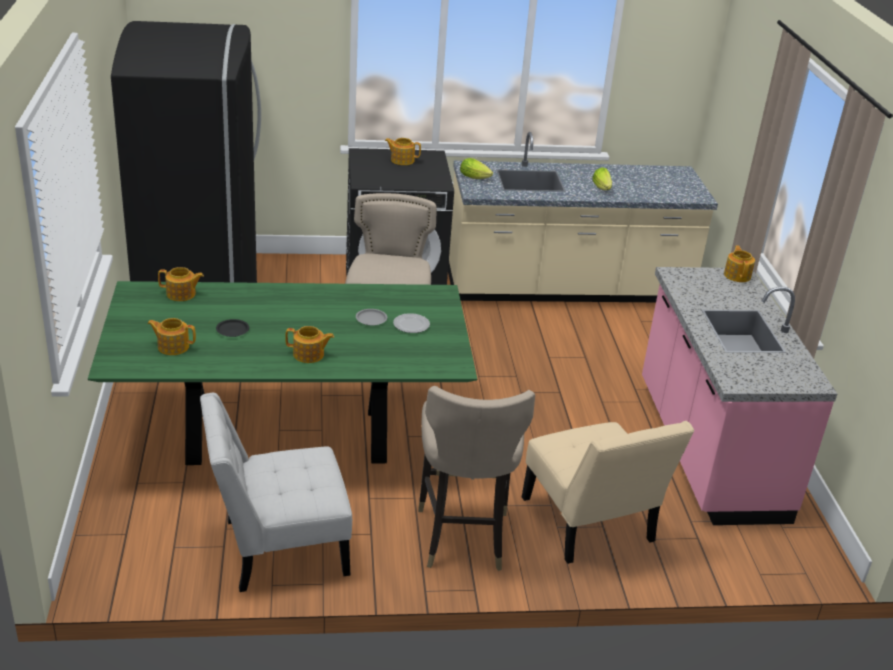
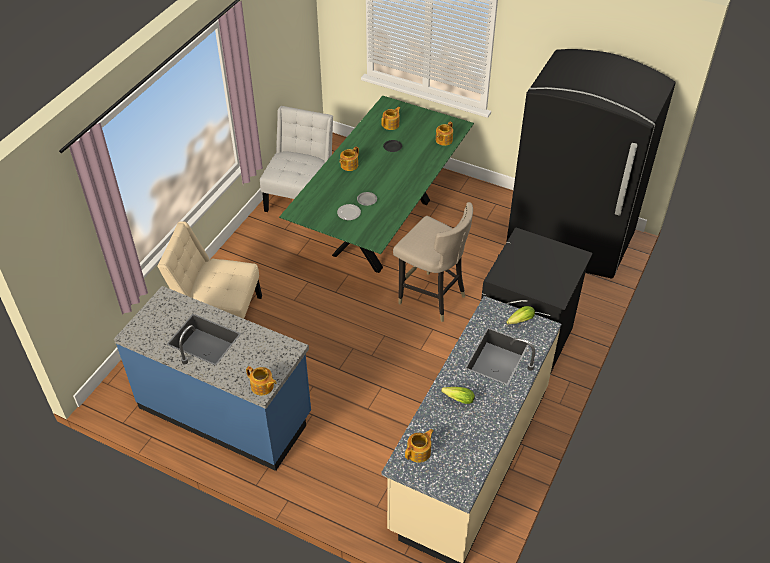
camera: 125 degrees right, 15 degrees up
(402, 160) = (553, 274): teapot -> teapot (419, 452)
(462, 537) = (254, 259): beige stool -> none
(708, 451) = (226, 411): pink counter -> blue counter

